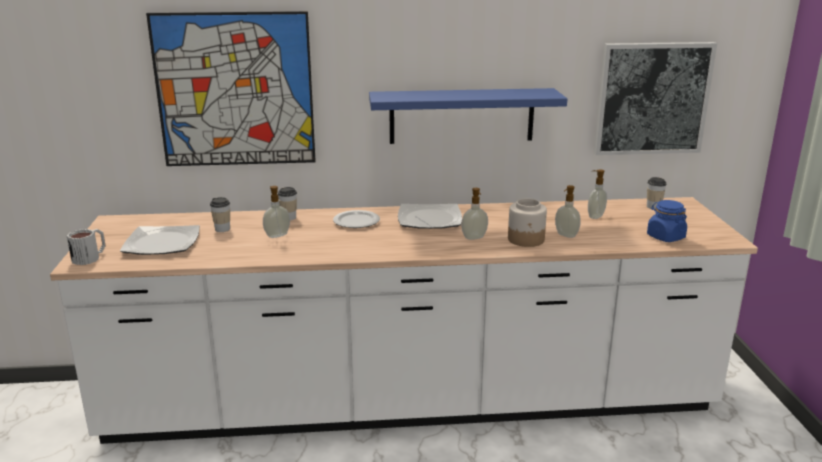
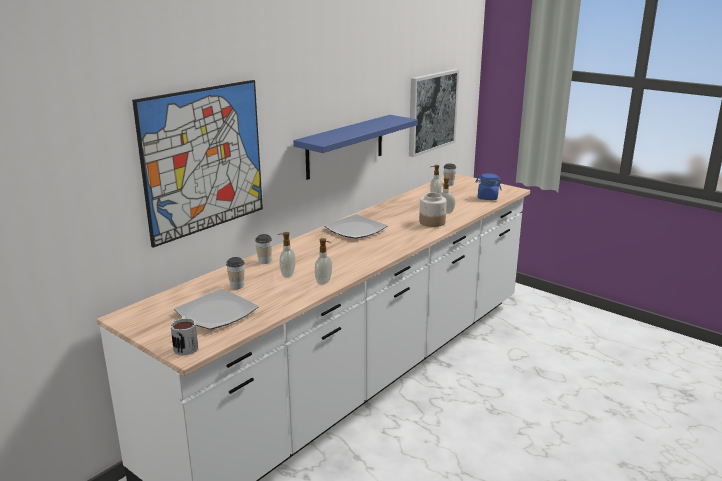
camera: 45 degrees left, 0 degrees up
(357, 221) = (315, 246): plate -> none
(474, 238) = (405, 231): soap dispenser -> soap dispenser (324, 282)

